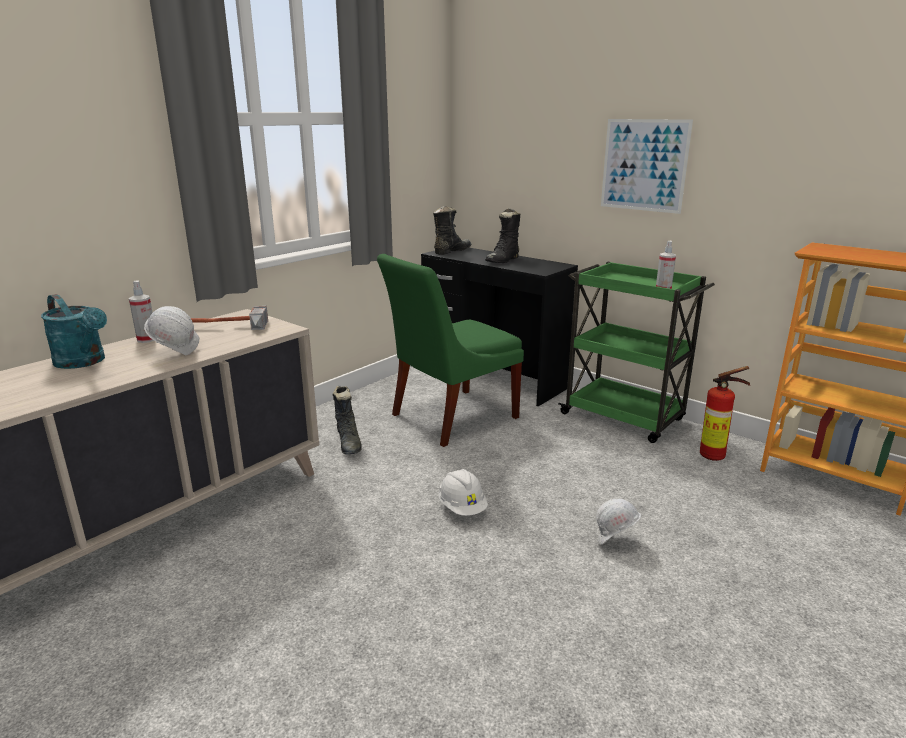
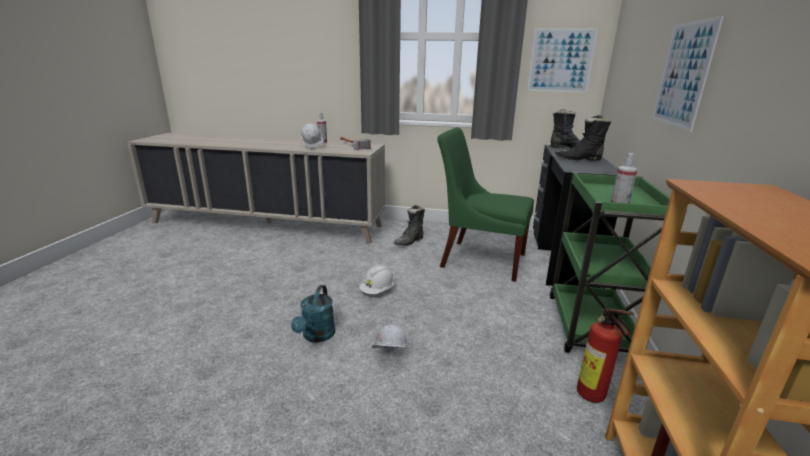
camera: 60 degrees right, 0 degrees up
(84, 362) = (288, 142): turquoise watering can -> turquoise watering can (317, 336)
(414, 147) = (561, 60): none -> picture

